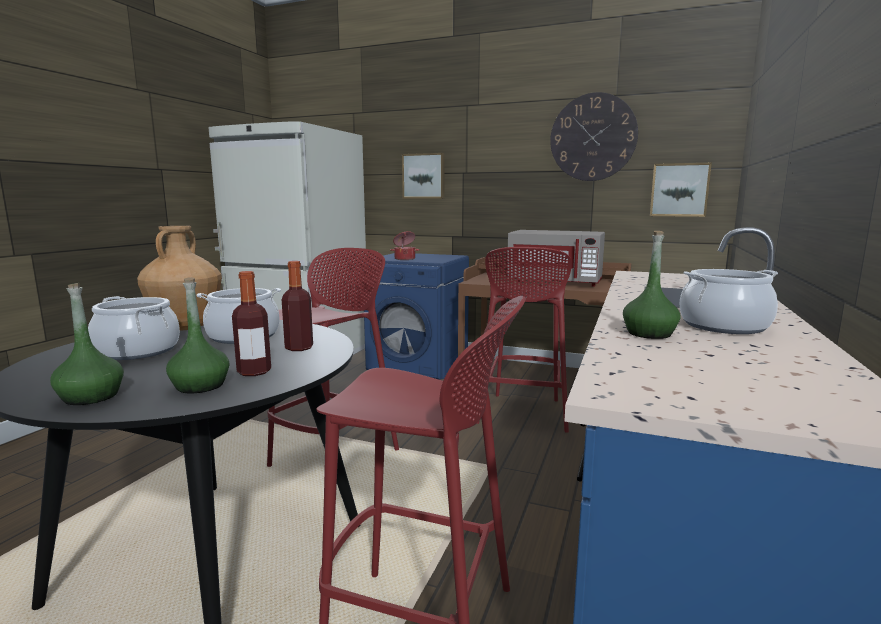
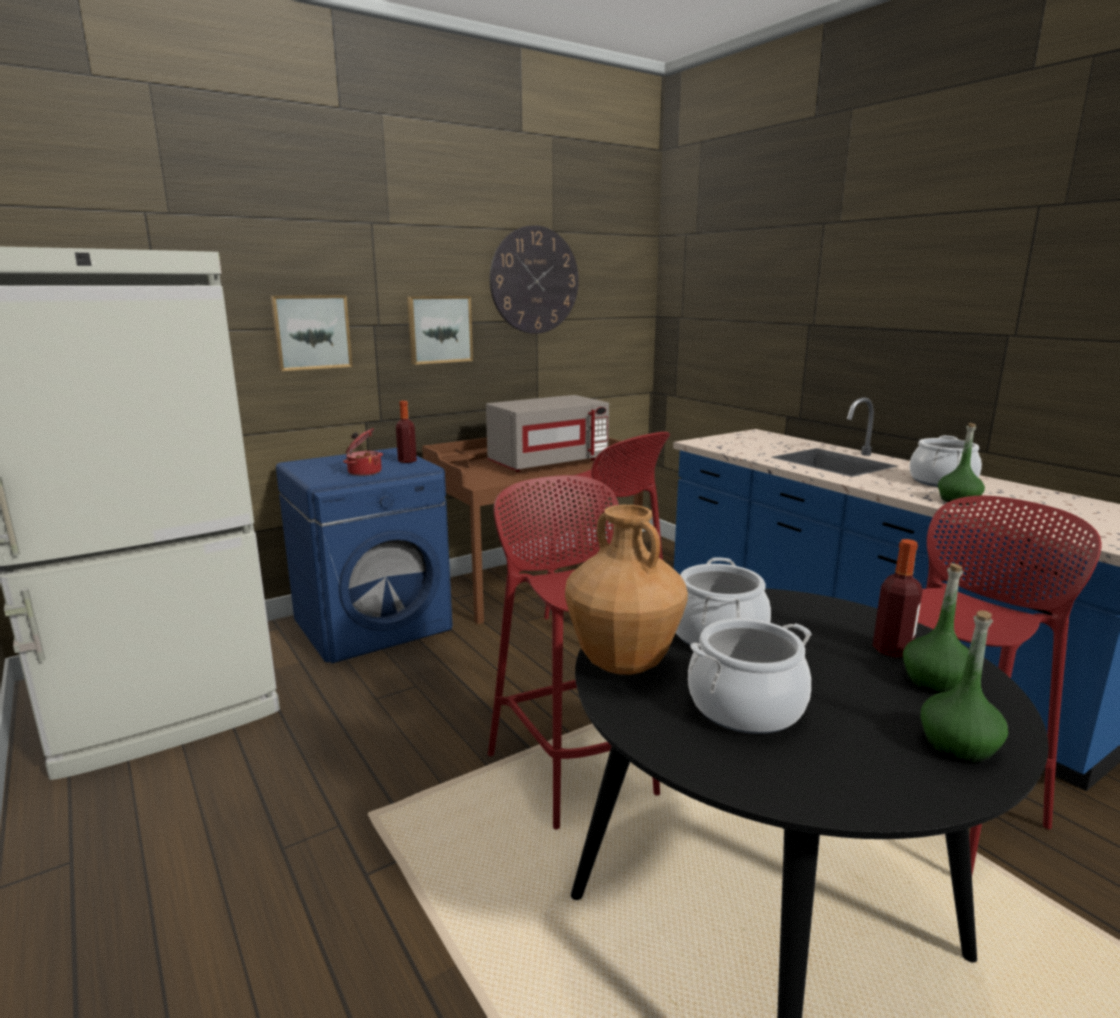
camera: 55 degrees left, 5 degrees up
(299, 348) = (802, 616): bottle -> bottle (407, 461)
(679, 190) = (613, 340): picture -> picture (439, 329)

